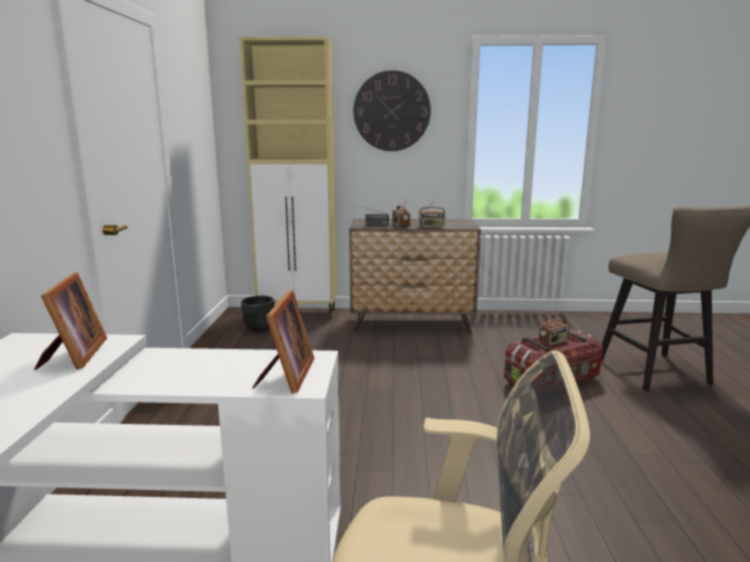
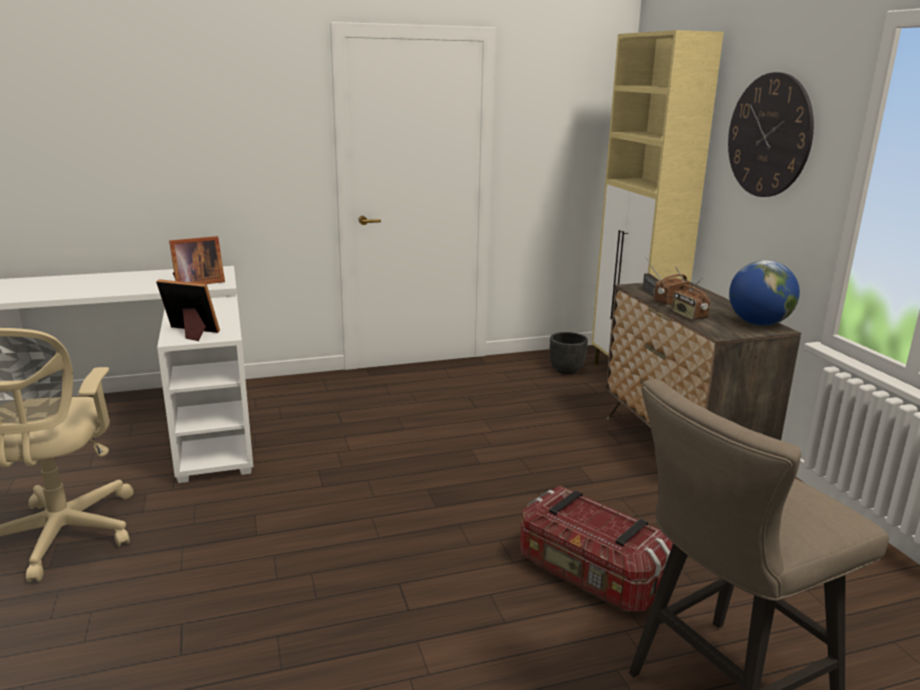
camera: 70 degrees right, 5 degrees up
(286, 376) = (190, 333): picture frame -> picture frame turned 150 degrees counterclockwise
(454, 221) = (758, 323): none -> globe
(553, 342) = (597, 520): radio -> none

